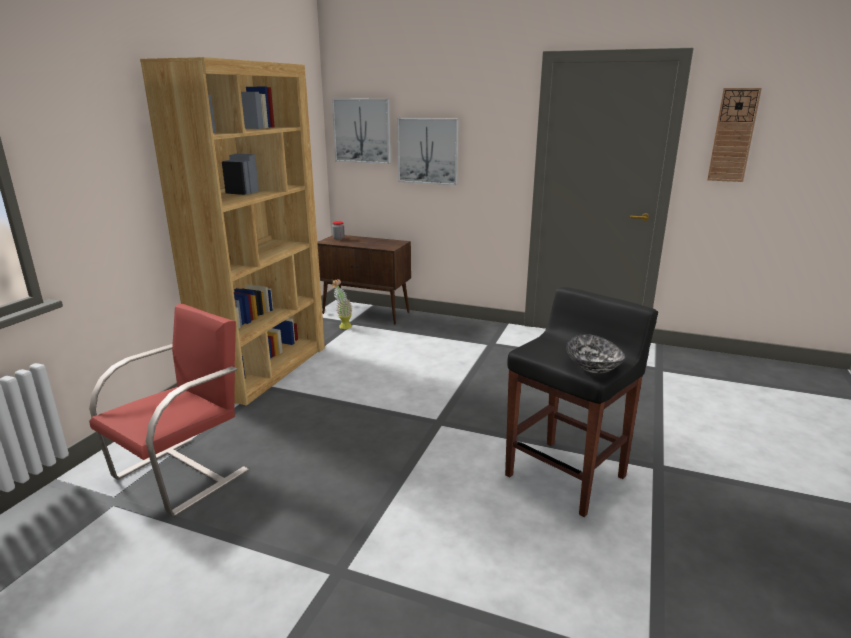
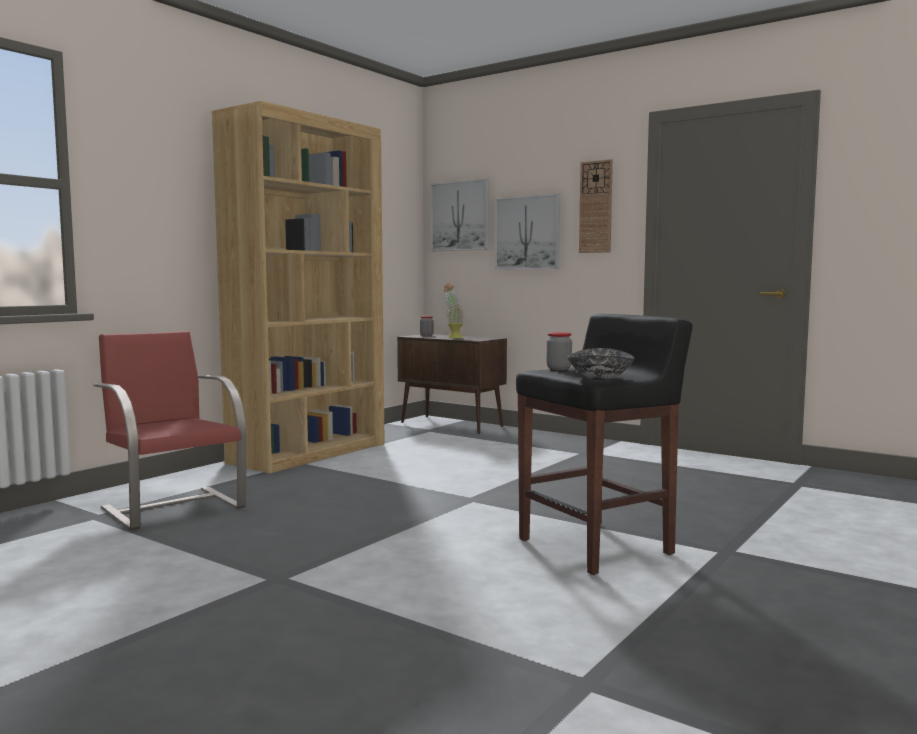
camera: 15 degrees right, 15 degrees down
(184, 473) = (173, 507): red chair -> red chair turned 90 degrees counterclockwise
(343, 325) = (417, 431): potted plant -> potted plant (452, 337)
(540, 344) = (559, 369): none -> jar
(733, 135) = (881, 185): wall clock -> wall clock (596, 207)

